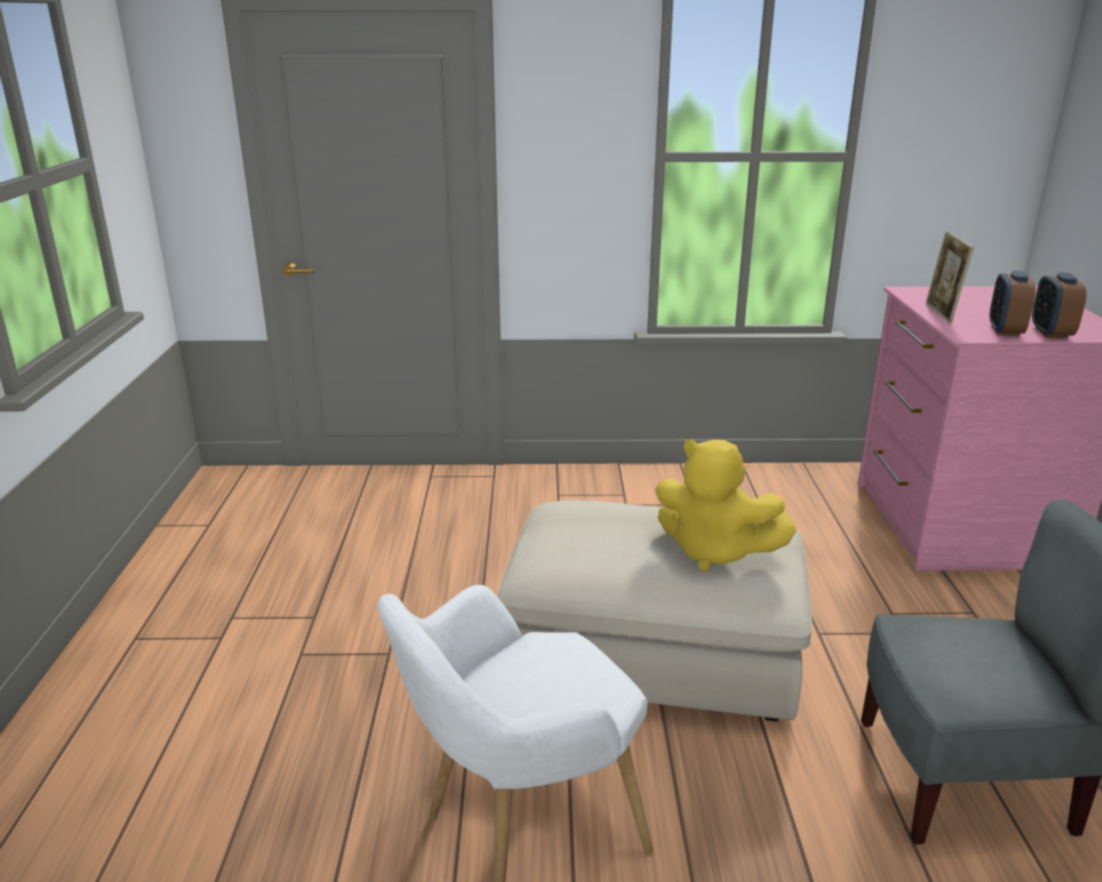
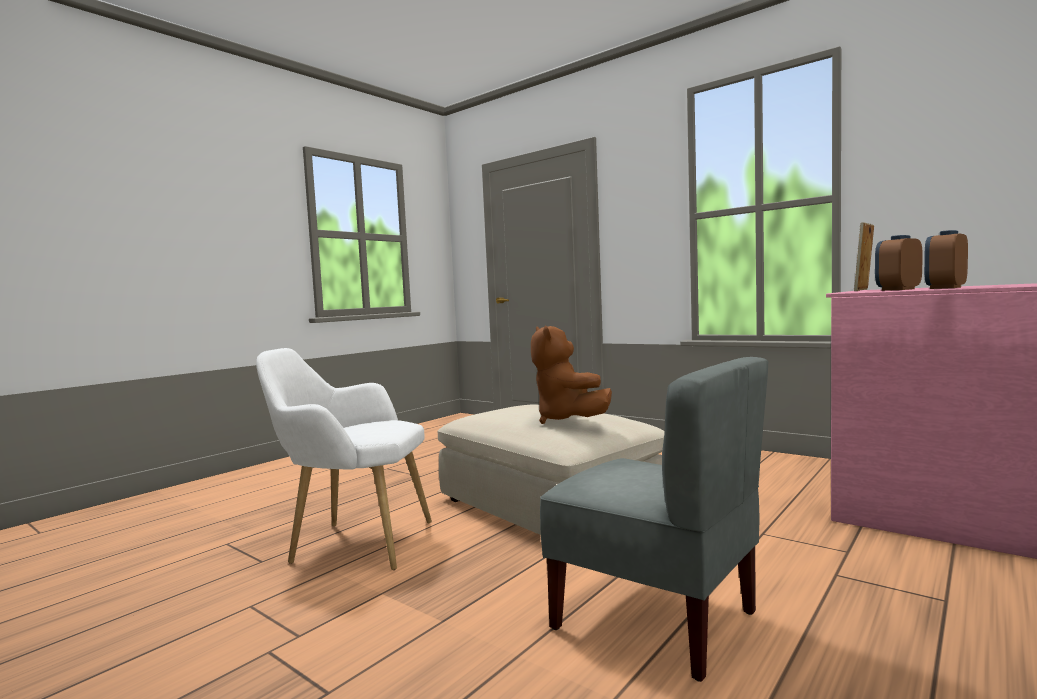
camera: 40 degrees right, 20 degrees down
(714, 551) = (567, 420): yellow plush toy -> brown plush toy

